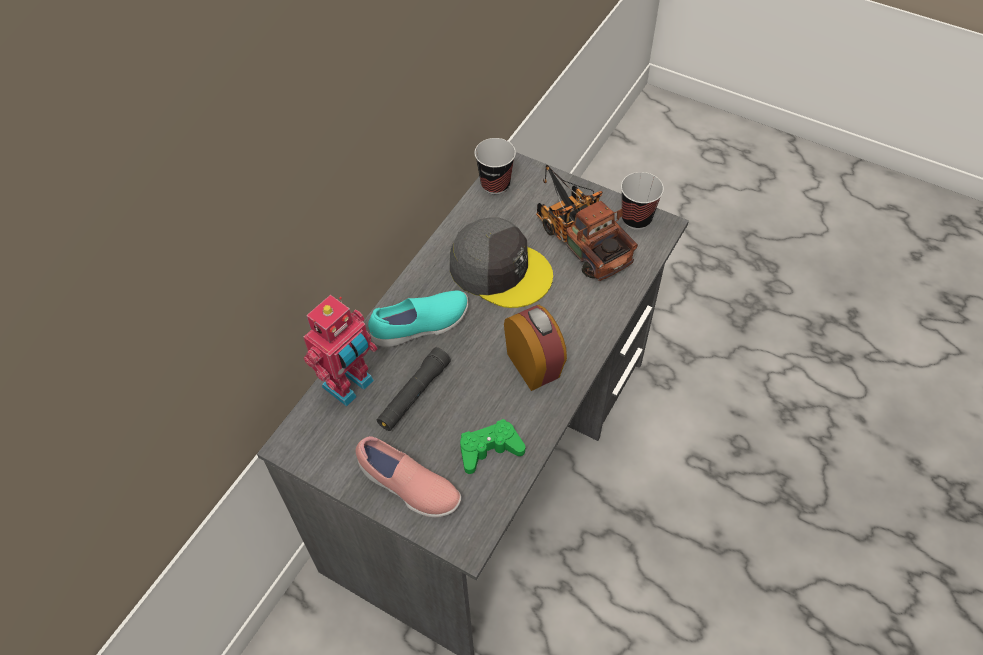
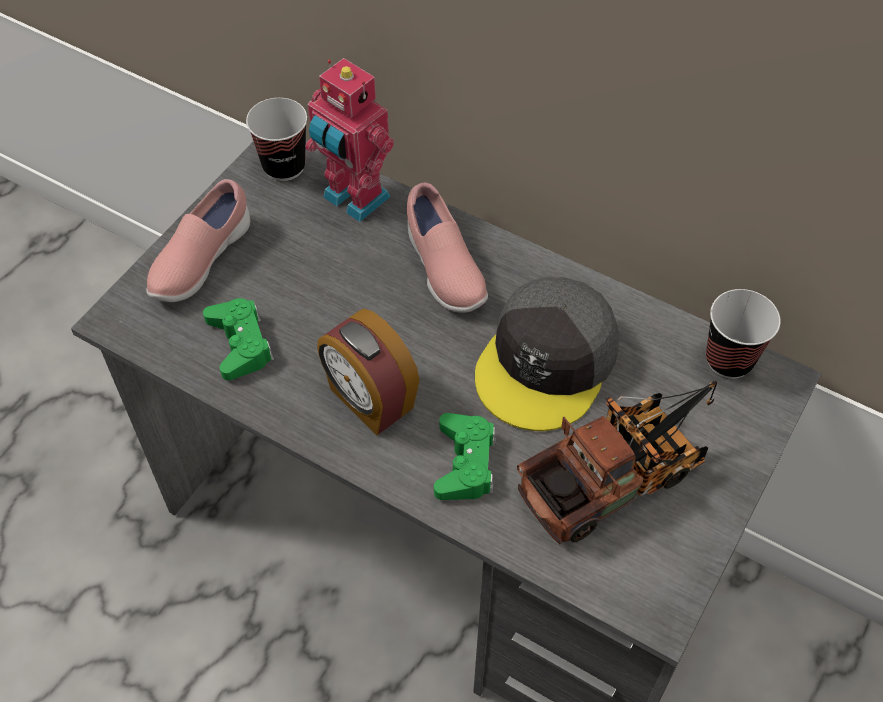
camera: 90 degrees right, 0 degrees up
(414, 394) = (333, 263): black flashlight -> none
(421, 327) = (443, 269): turquoise shoe -> pink shoe
(534, 365) = (369, 400): alarm clock -> alarm clock turned 75 degrees clockwise
(578, 312) = (465, 463): none -> green game controller
(636, 219) = (671, 569): cup -> cup (284, 166)

